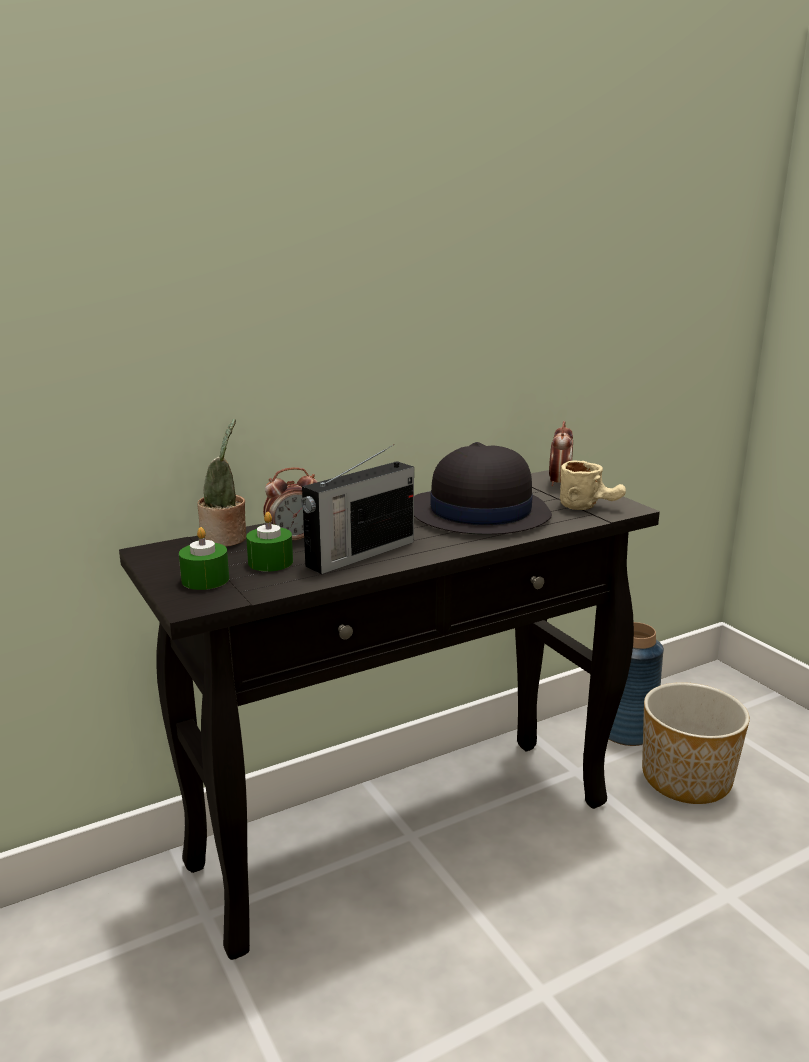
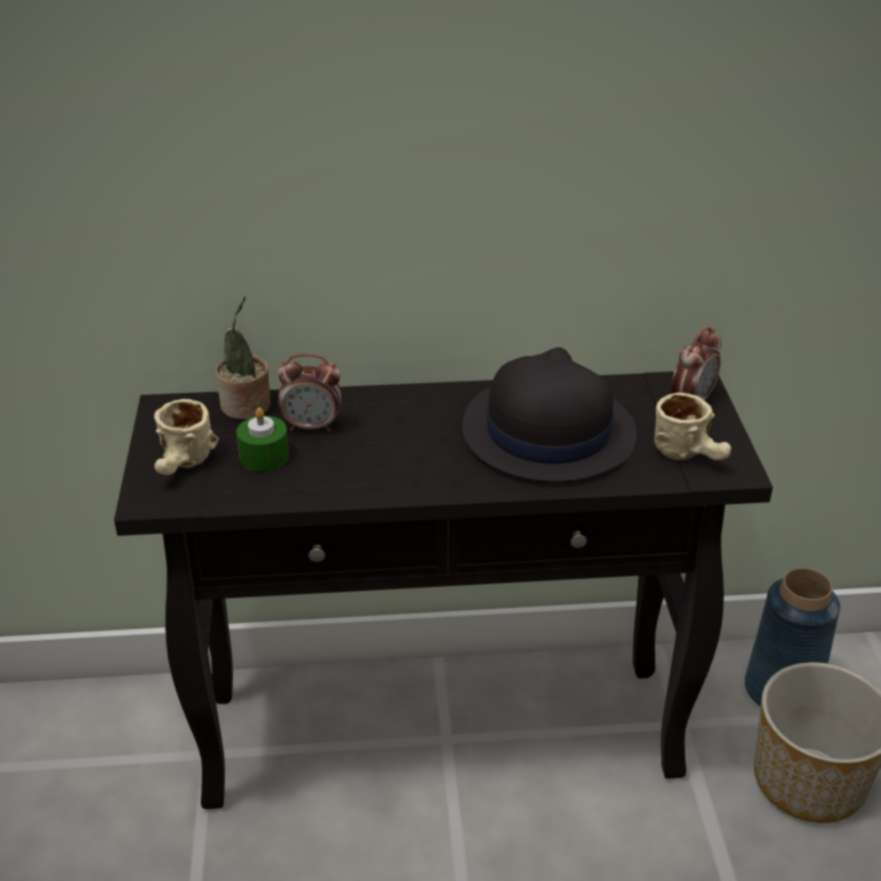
camera: 25 degrees right, 15 degrees up
(205, 579) = (185, 466): green candle -> beige mug
(359, 554) = (359, 468): radio -> none

